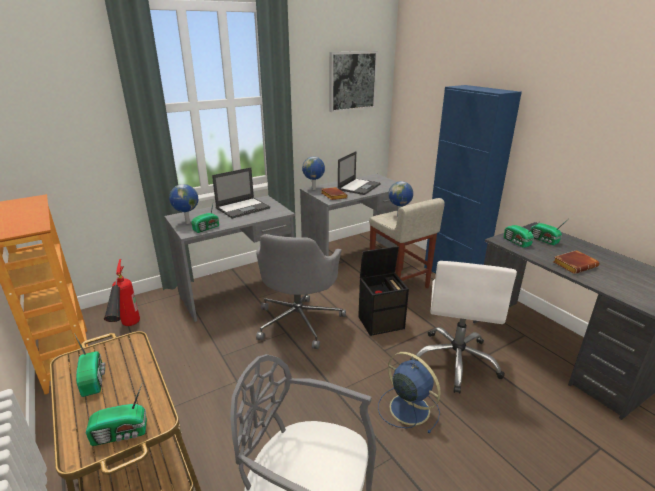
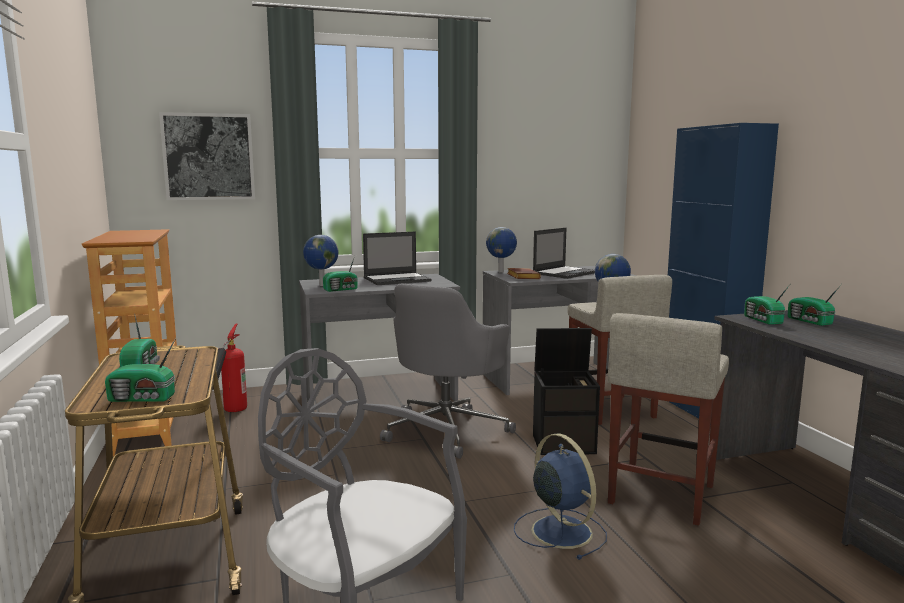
camera: 15 degrees right, 15 degrees down
(352, 81) = (566, 139): picture -> picture (209, 157)
(456, 361) = (661, 495): white office chair -> beige stool
(574, 264) = (840, 341): brown book -> none

